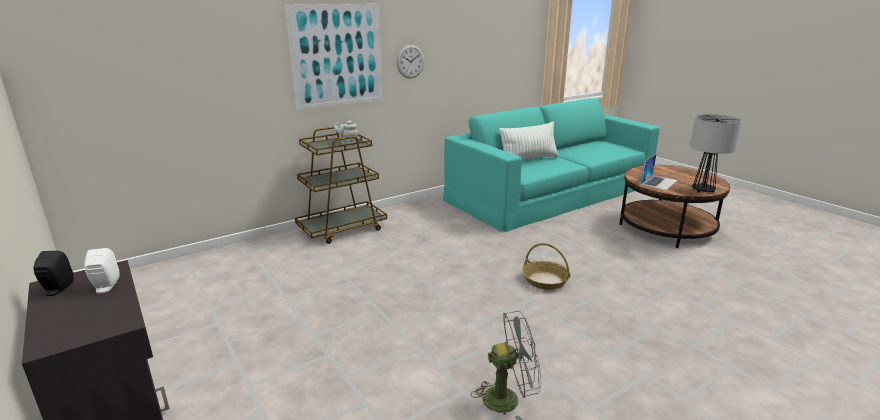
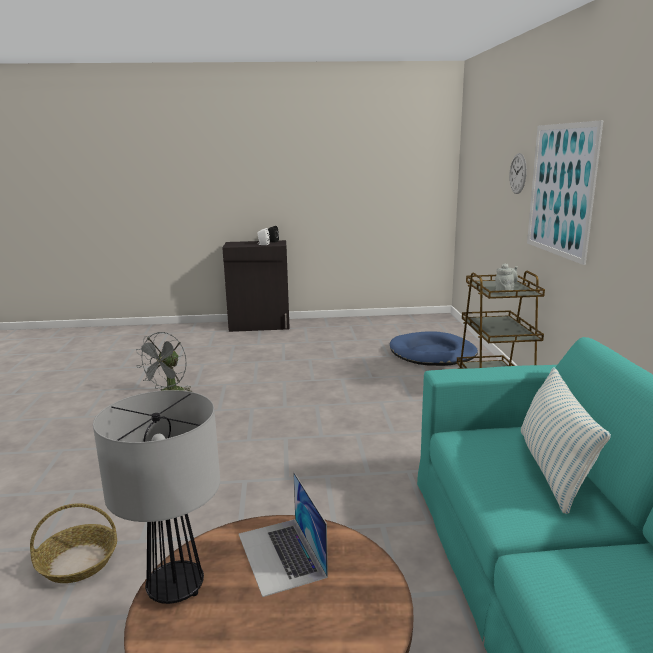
camera: 120 degrees right, 5 degrees down
(260, 265) = (432, 353): none -> blue dog bed
(410, 61) = (622, 218): wall clock -> wall clock (518, 173)
(545, 280) = (268, 462): basket -> basket (77, 562)

